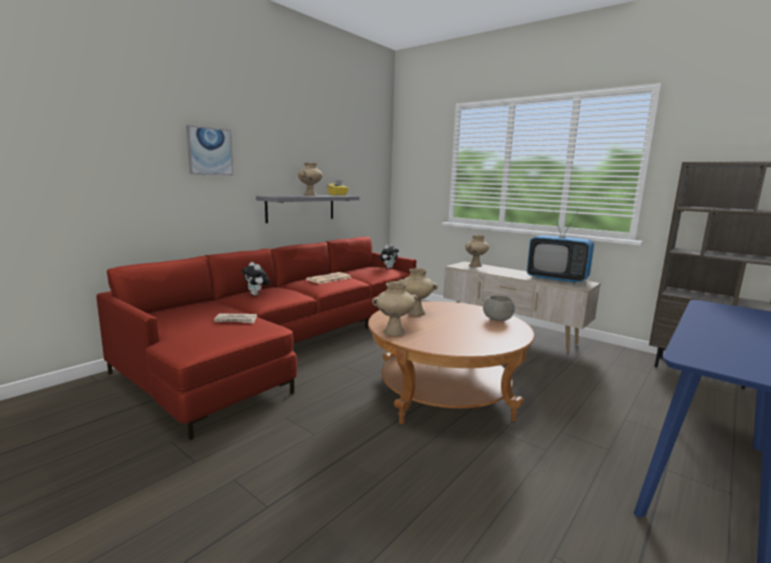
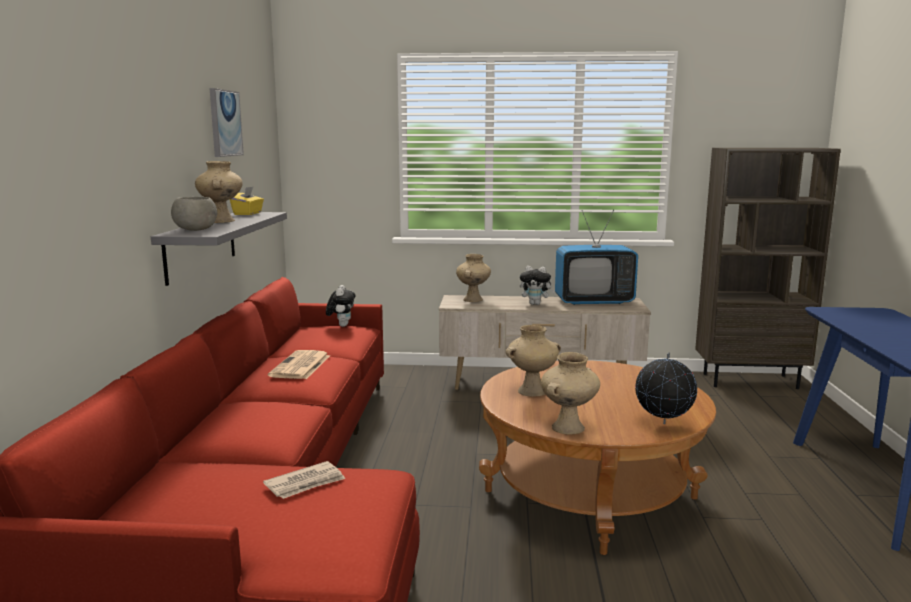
camera: 35 degrees left, 0 degrees up
(209, 151) = (88, 159): picture -> picture (225, 123)
(256, 294) = (242, 427): plush toy -> plush toy (536, 304)
(457, 346) = (663, 424): none -> globe
(497, 319) = (627, 375): grey bowl -> grey bowl (195, 230)

